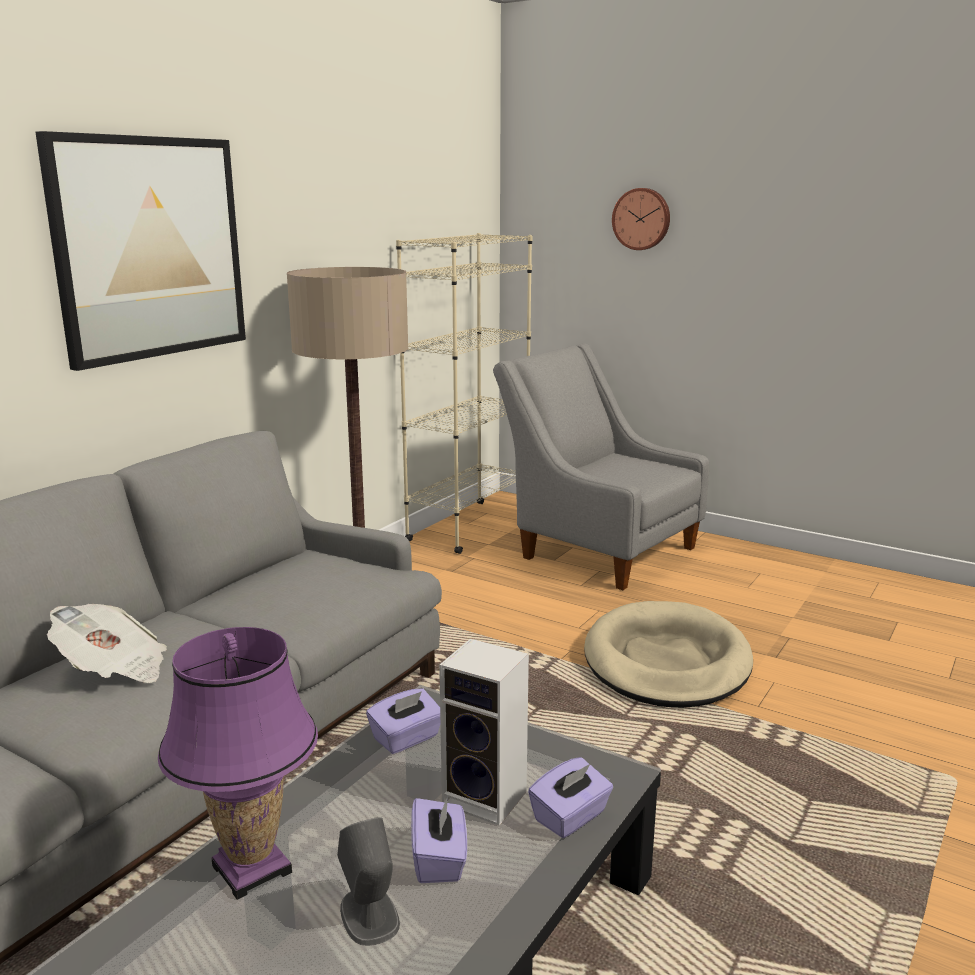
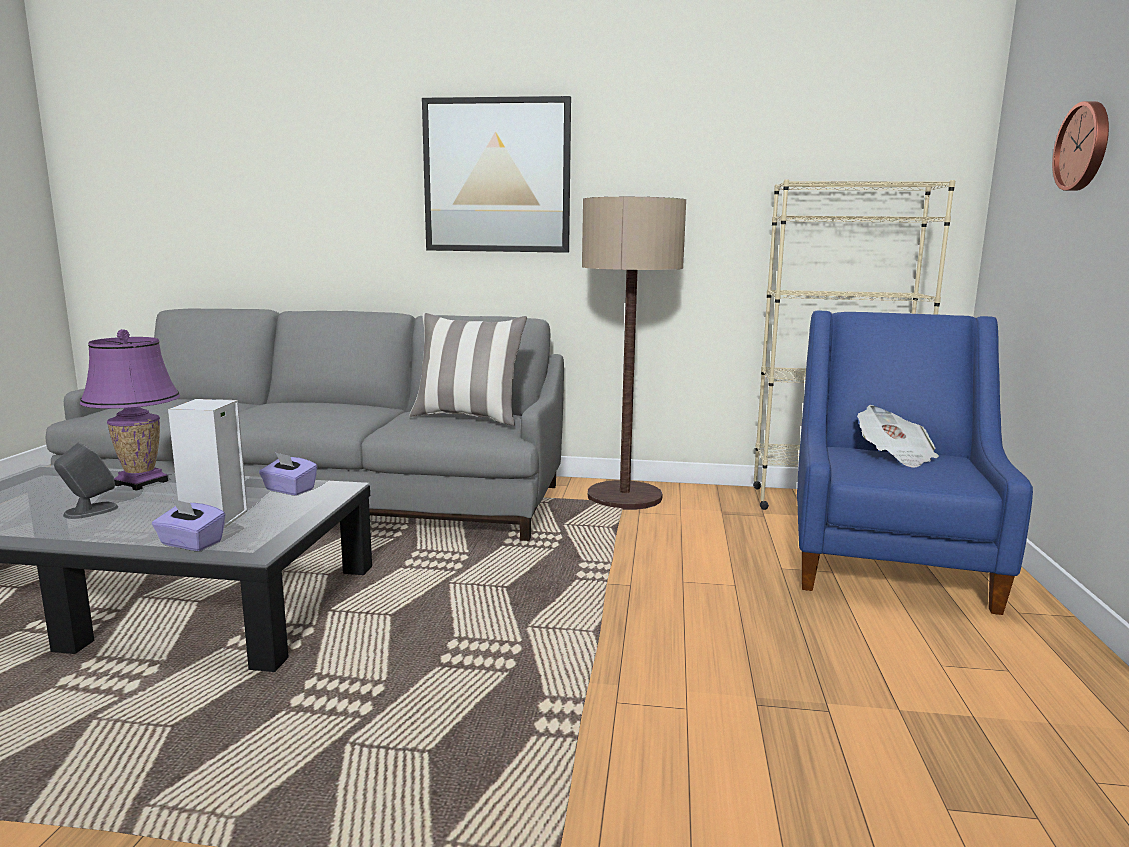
camera: 65 degrees right, 5 degrees down
(114, 669) = (300, 406): newspaper -> newspaper (895, 456)
(315, 576) = (468, 418): none -> pillow
(439, 860) = (143, 517): purple tissue box -> none
(598, 549) = (887, 562): grey armchair -> blue armchair
(666, 661) = (661, 635): beige dog bed -> none

